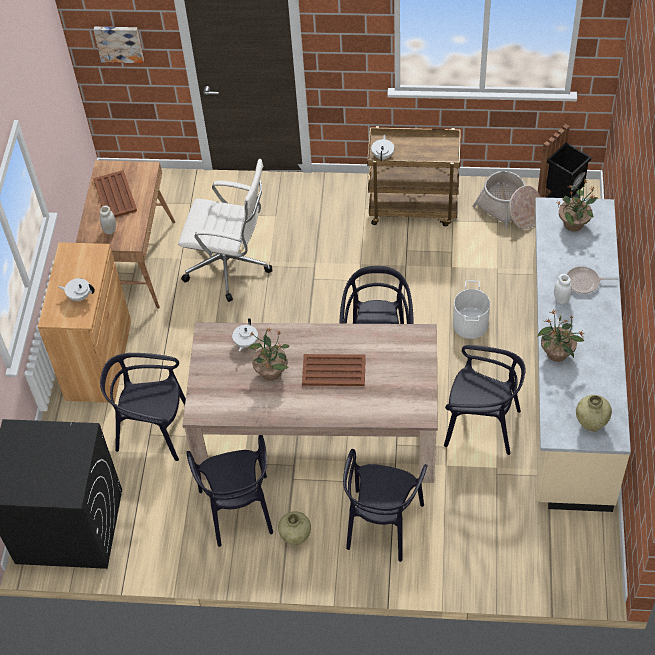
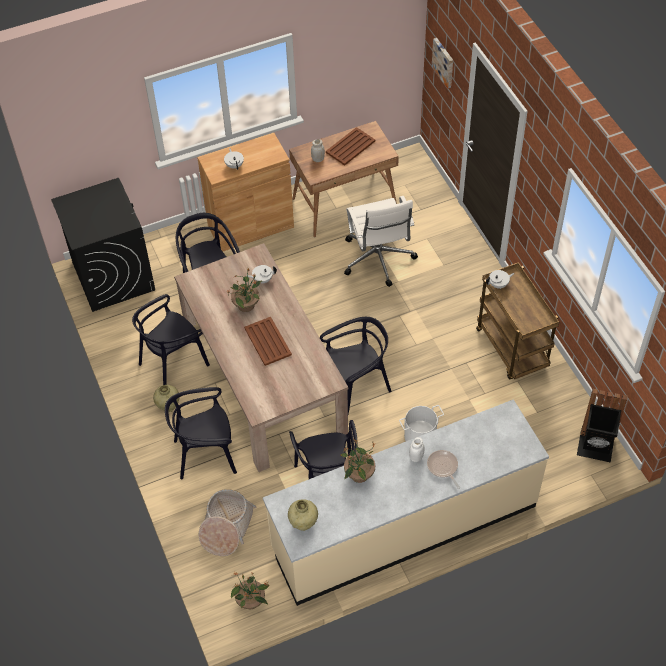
camera: 60 degrees right, 0 degrees up
(509, 209) = (557, 415): basket -> basket (226, 527)
(574, 223) = (502, 437): potted plant -> potted plant (251, 601)

